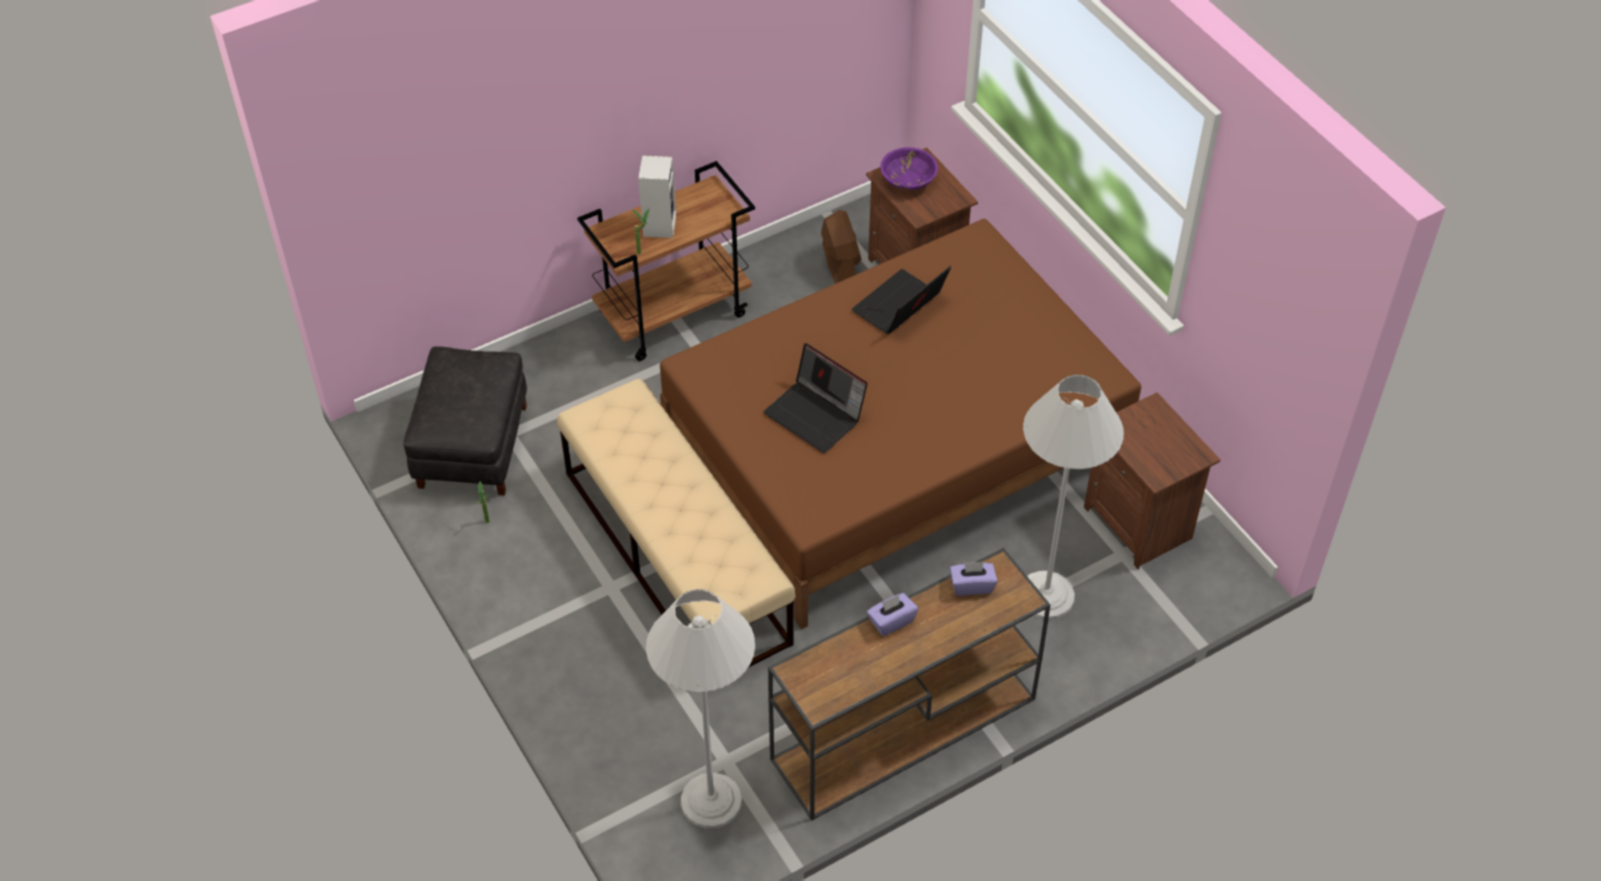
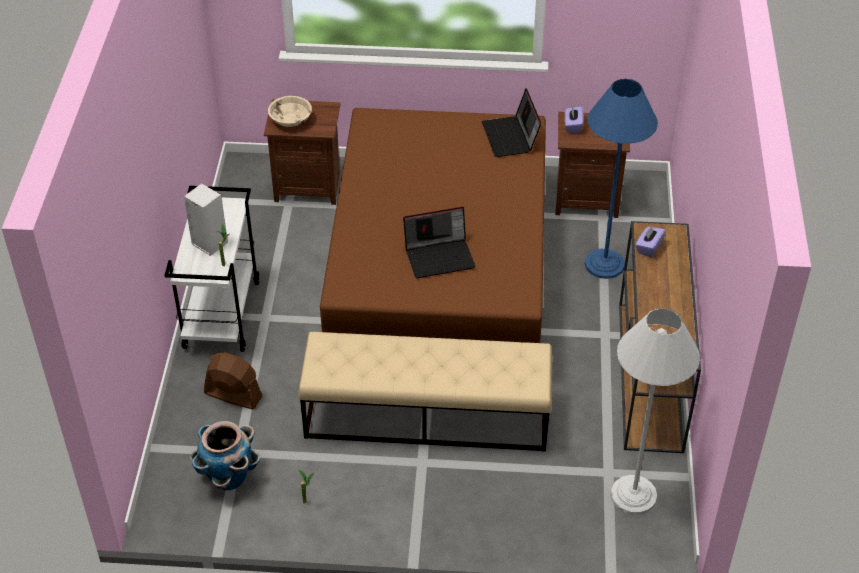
camera: 55 degrees left, 5 degrees down
(472, 446) = (228, 478): black ottoman -> planter
(674, 313) = (221, 314): brown cart -> white cart
(840, 264) = (265, 216): brown fan -> brown fan (233, 395)
(891, 621) = (647, 294): purple tissue box -> purple tissue box (573, 126)
(899, 307) = (389, 177): laptop -> laptop (511, 137)
(908, 180) = (290, 120): purple bowl -> beige bowl
(1046, 596) = (604, 264): white floor lamp -> blue floor lamp

